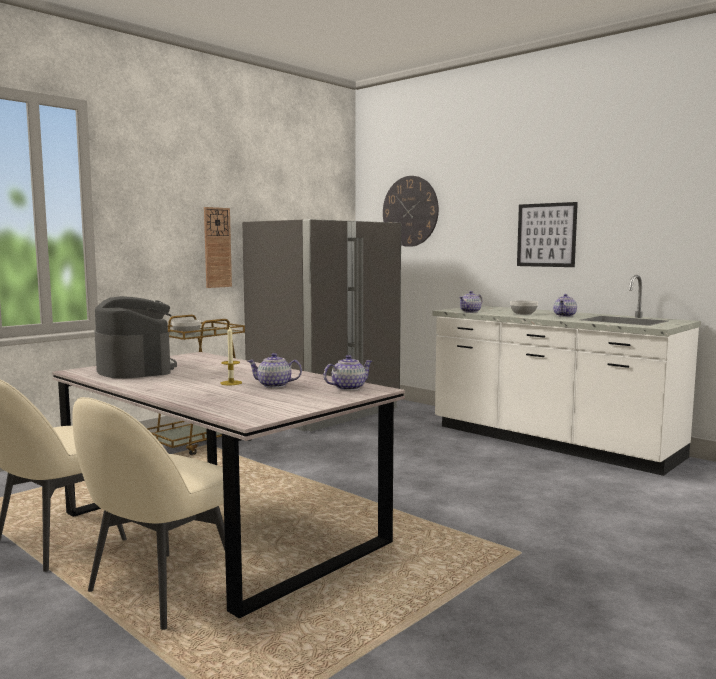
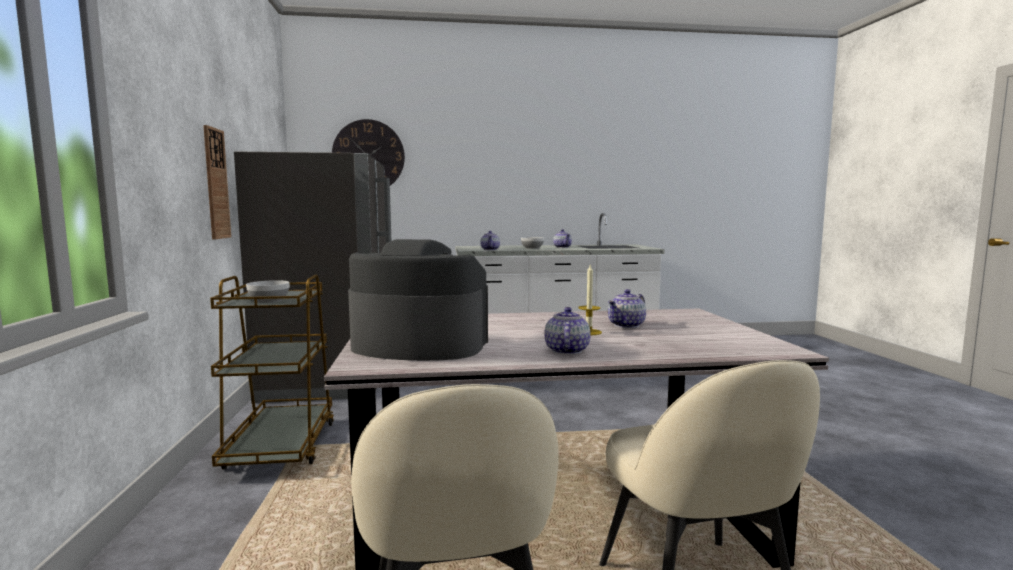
camera: 50 degrees left, 0 degrees up
(348, 388) = (672, 315): teapot -> teapot (566, 351)
(546, 235) = (518, 182): picture -> none

